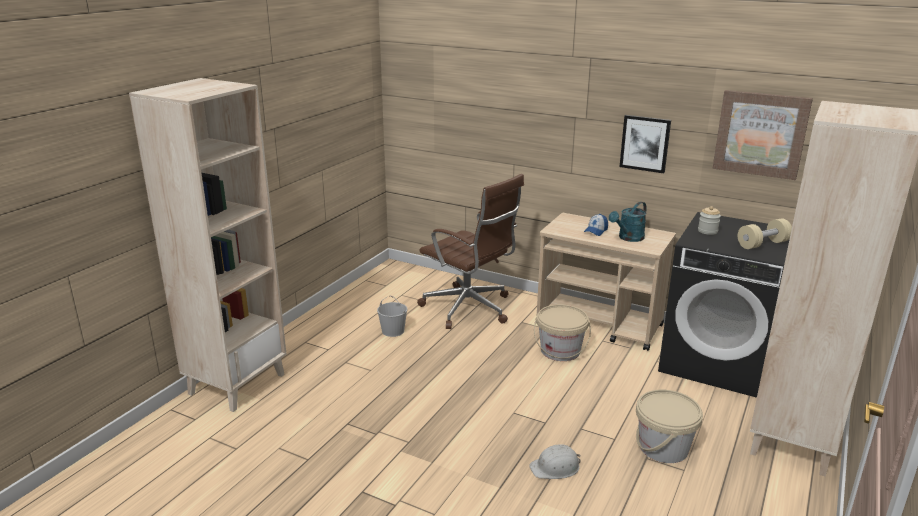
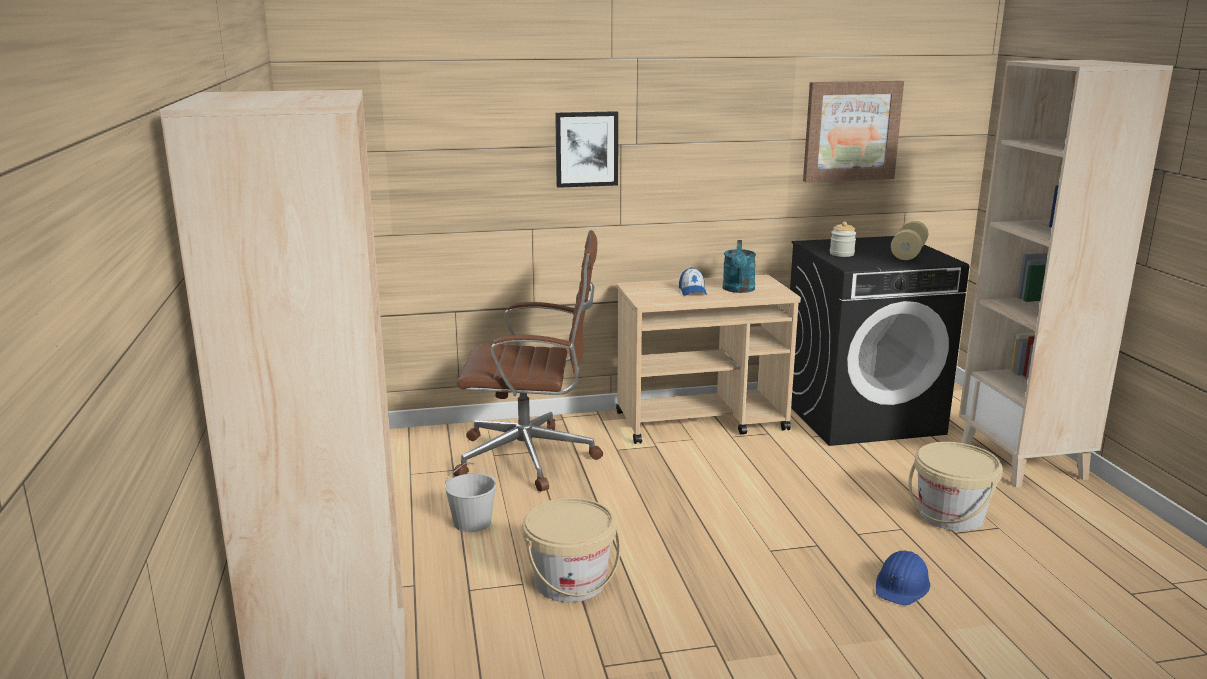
camera: 40 degrees left, 5 degrees down
(555, 467) = (902, 585): white hard hat -> blue hard hat
(560, 351) = (708, 464): beige bucket -> beige bucket (570, 582)
(645, 143) = (719, 165): picture -> picture (586, 149)

